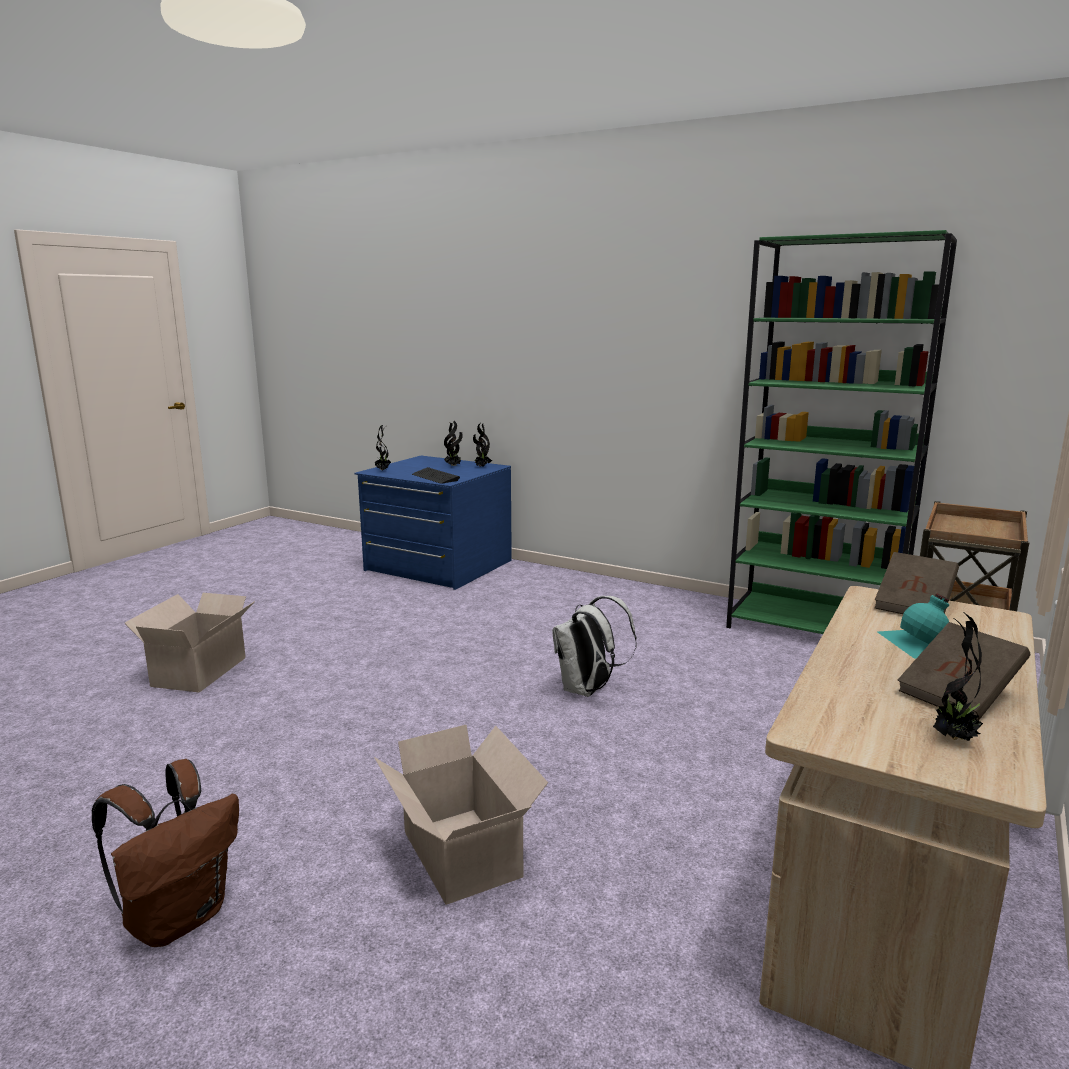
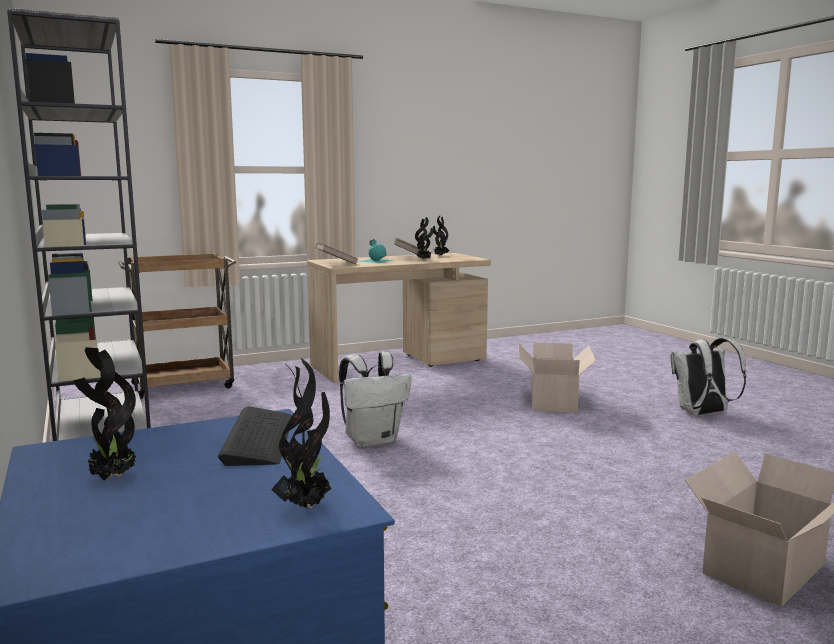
camera: 145 degrees left, 5 degrees down
(179, 917) = (702, 414): brown backpack -> white backpack
(481, 467) = (78, 455): potted plant -> potted plant (424, 260)
(815, 629) = (101, 430): green bookcase -> grey bookcase

